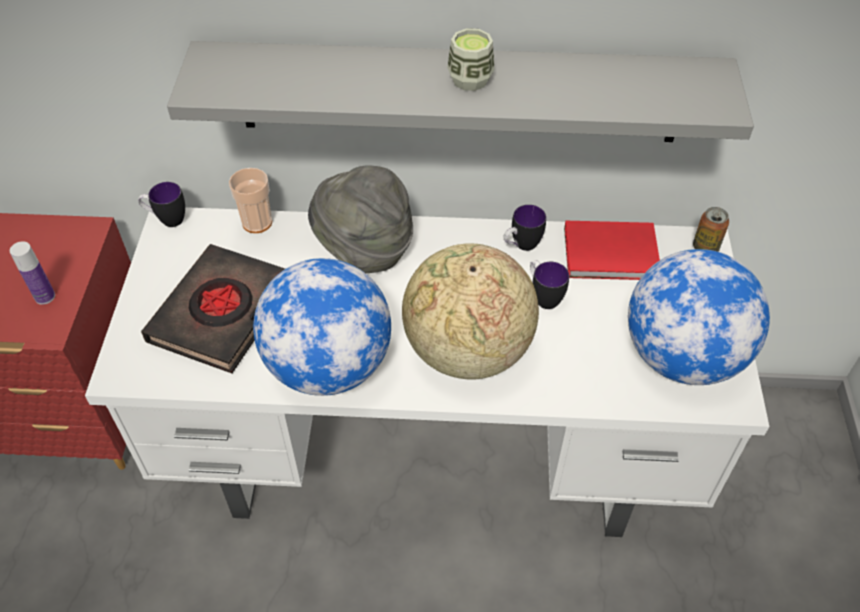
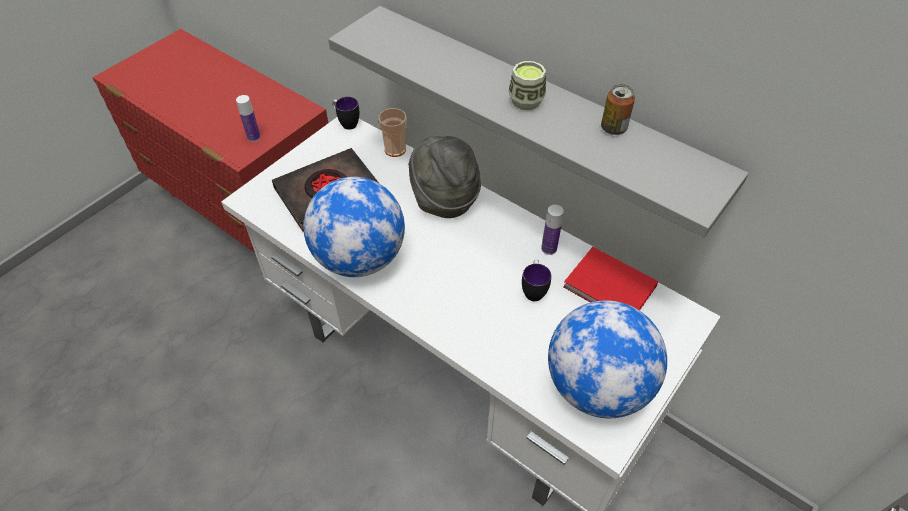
camera: 35 degrees right, 0 degrees up
(466, 351) = (451, 296): globe -> none
(521, 246) = (549, 248): mug -> bottle
(705, 247) = (688, 321): can -> can (613, 128)

